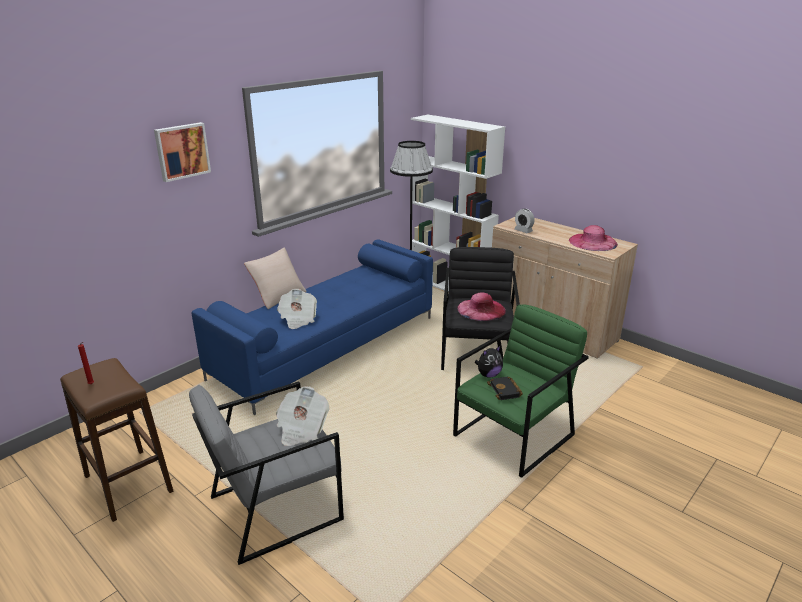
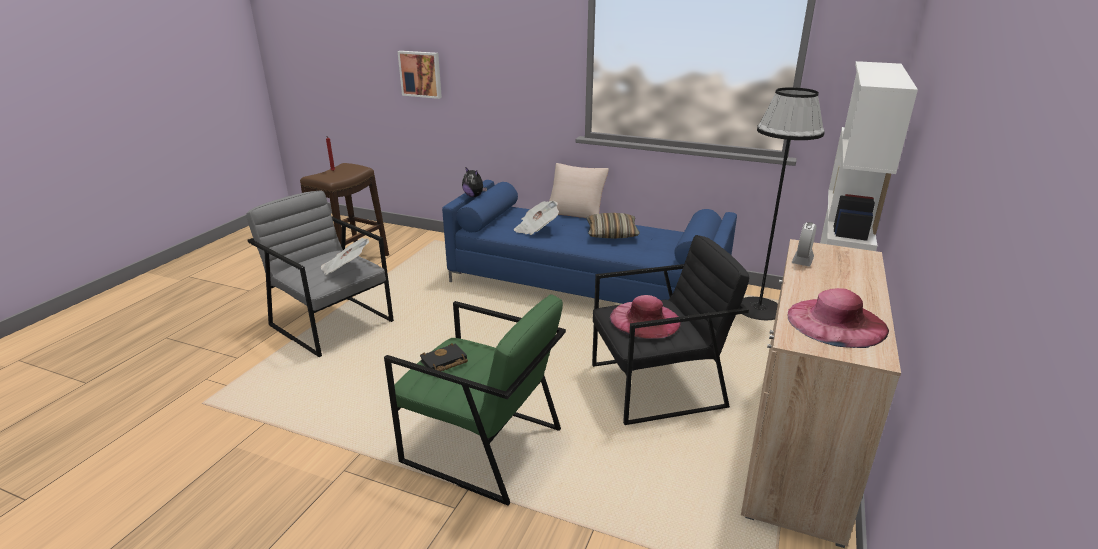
camera: 70 degrees right, 0 degrees up
(182, 151) = (516, 32): picture -> picture (421, 74)
(336, 292) = (611, 233): none -> pillow
(488, 375) = (480, 348): plush toy -> plush toy (474, 196)

